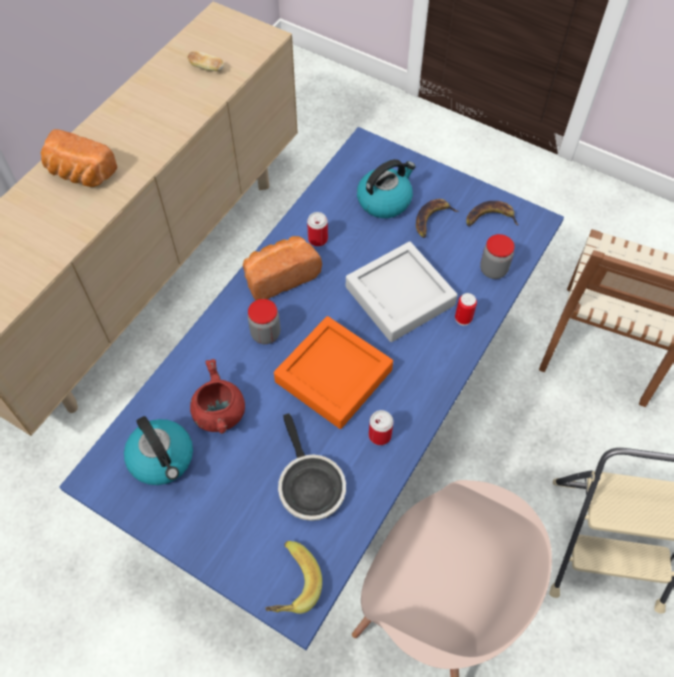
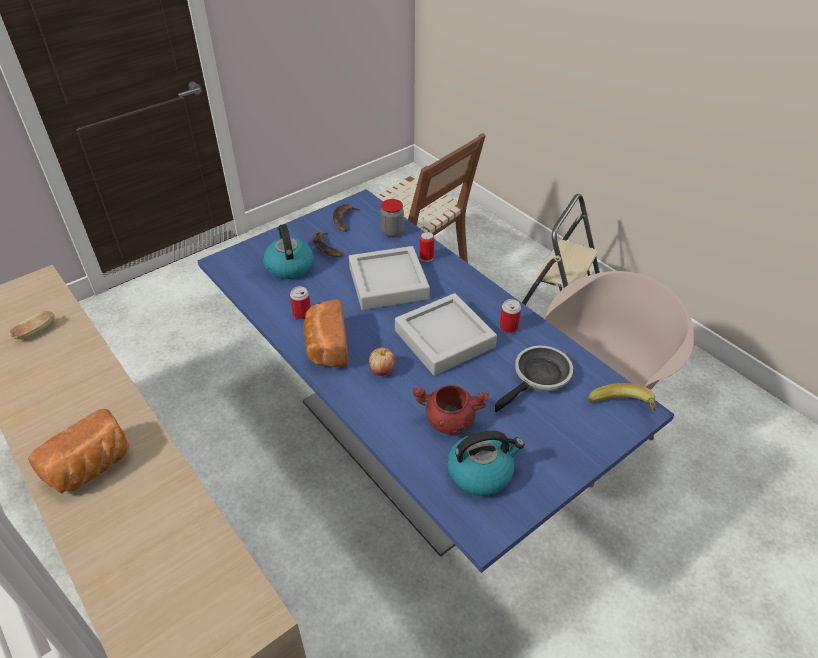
camera: 70 degrees left, 15 degrees down
(265, 334) = (382, 370): jar -> apple
(309, 485) = (539, 378): frying pan -> frying pan turned 45 degrees counterclockwise
(333, 376) = (444, 339): orange tray -> grey tray

